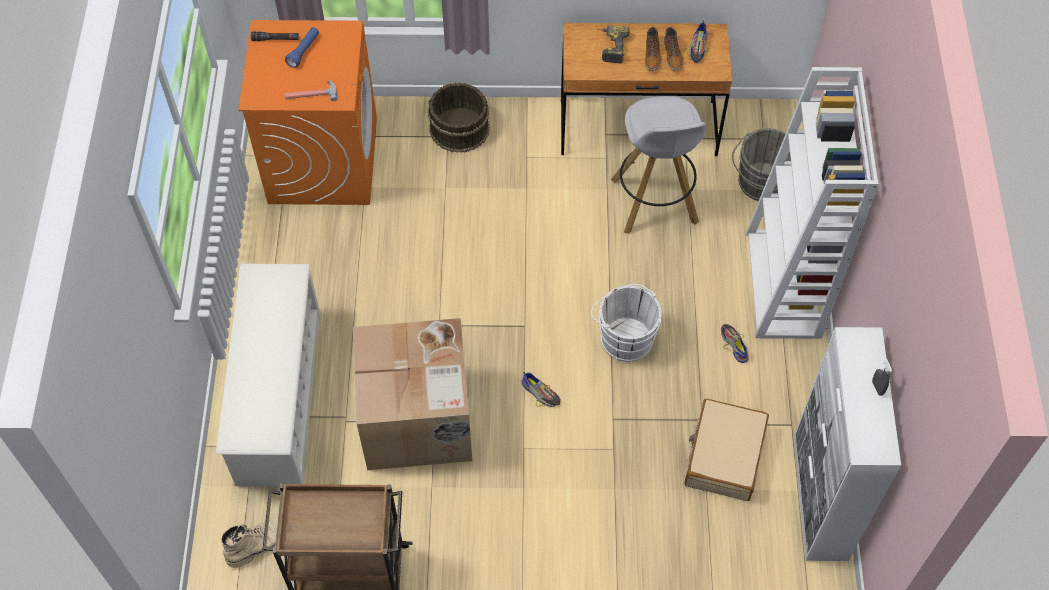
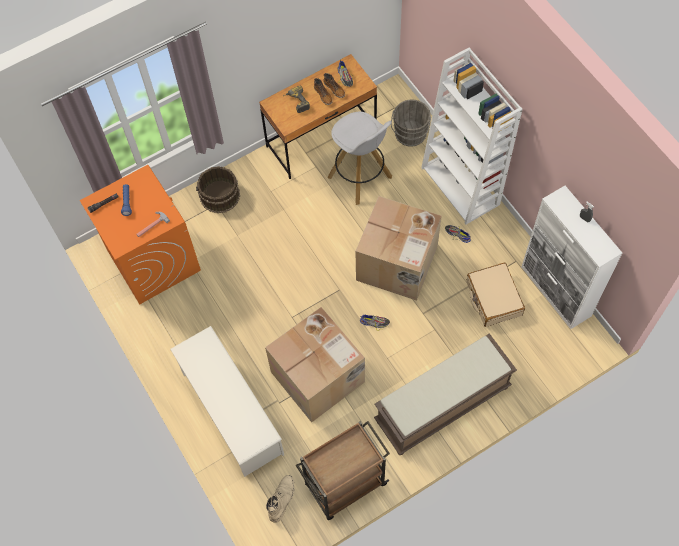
camera: 30 degrees left, 5 degrees up
(552, 553) = (442, 405): none -> brown bench
(624, 337) = (397, 264): white bucket -> cardboard box

